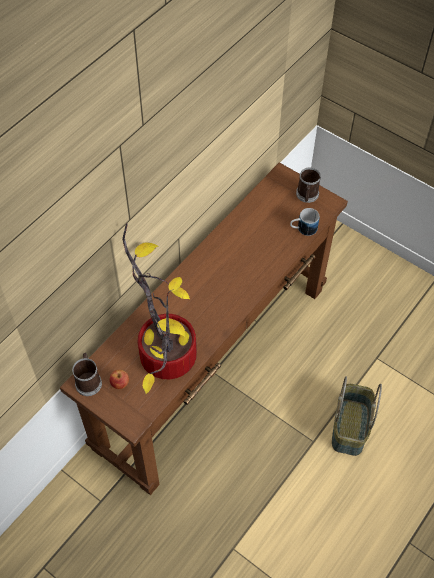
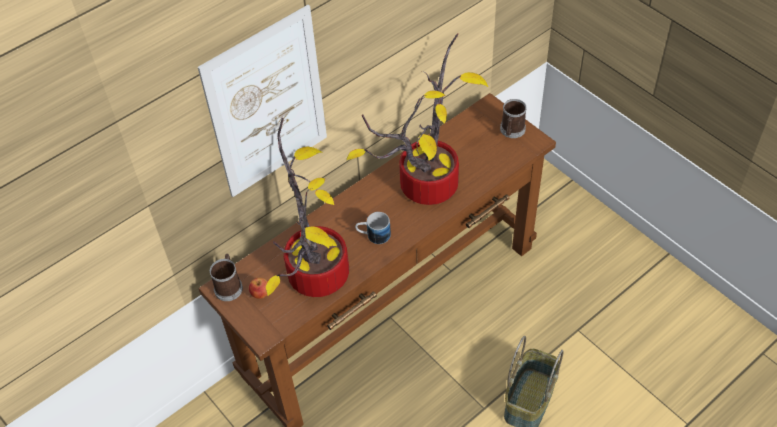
camera: 15 degrees right, 5 degrees down
(113, 213) = (267, 104): none -> picture
(245, 252) = (428, 180): none -> potted plant
(303, 229) = (498, 164): mug -> mug (373, 235)

